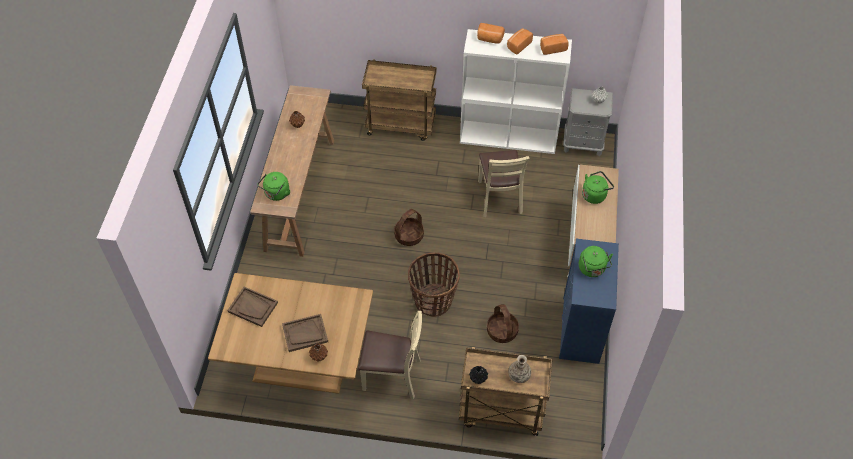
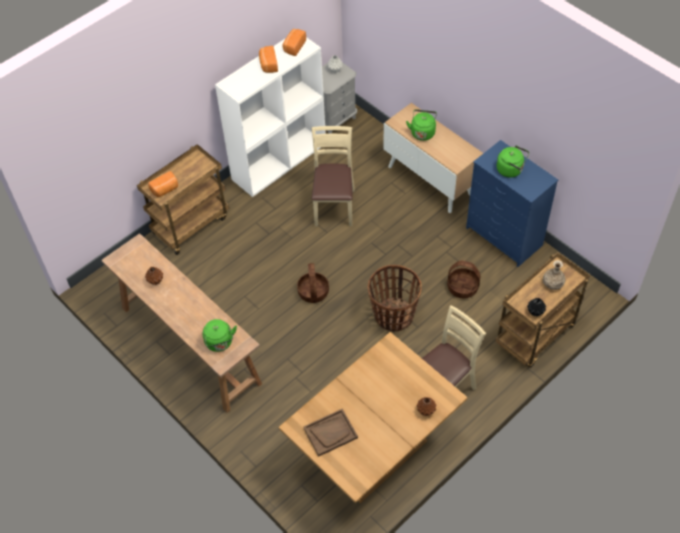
camera: 50 degrees left, 0 degrees up
(305, 333) = (393, 408): brown tray -> none
(489, 39) = (242, 78): bread -> bread (165, 190)
(499, 198) = (334, 206): beige chair -> beige chair turned 120 degrees counterclockwise

